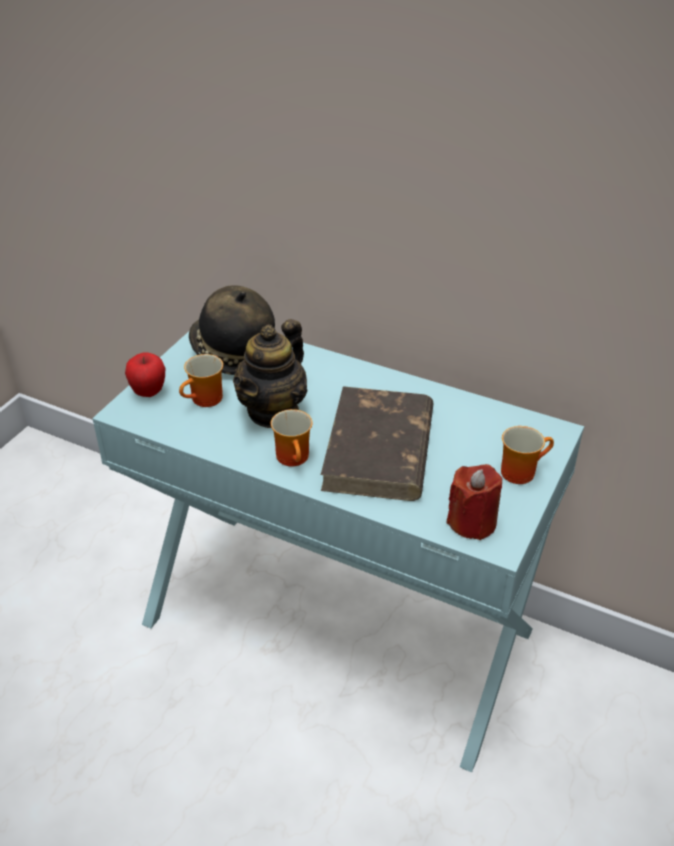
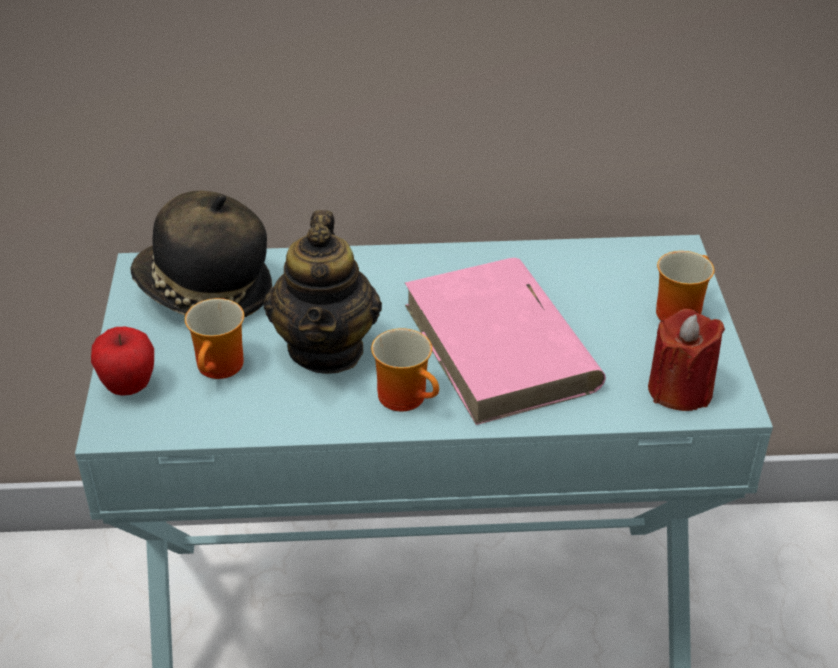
camera: 30 degrees left, 0 degrees up
(379, 450) = (501, 347): brown book -> pink book

